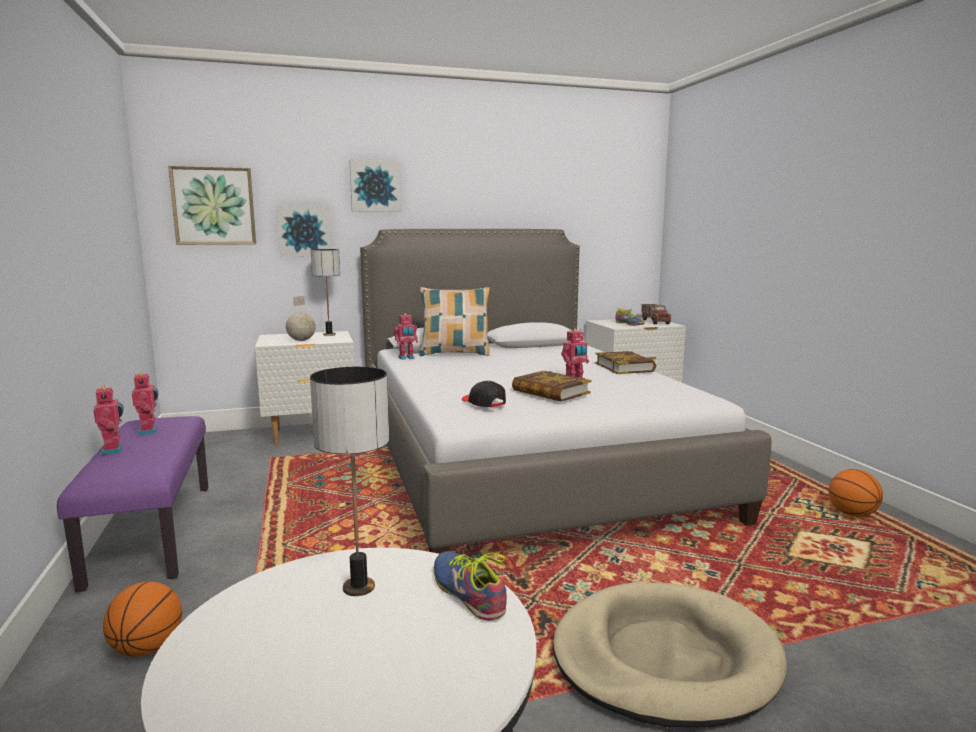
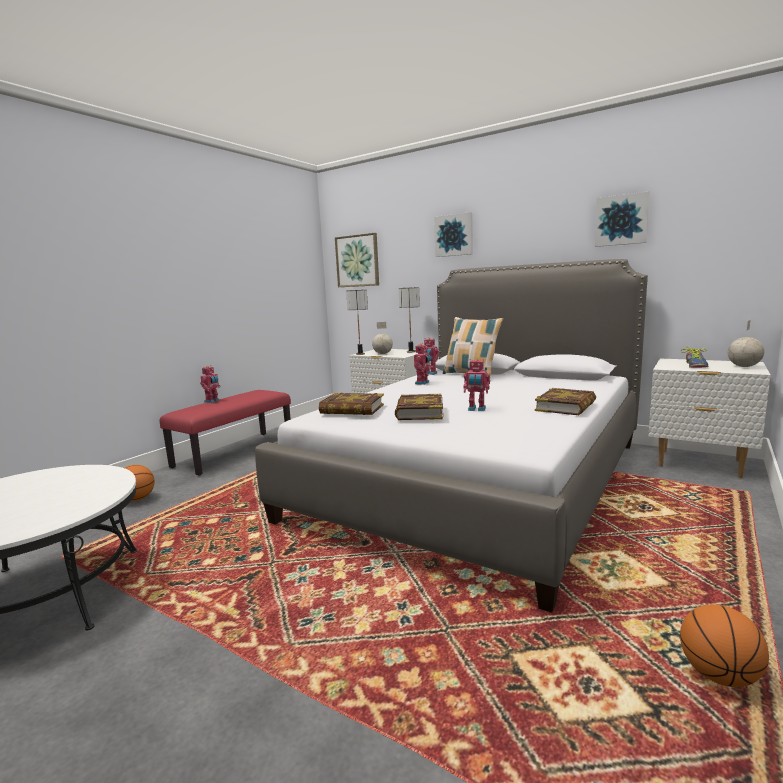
camera: 50 degrees right, 0 degrees up
(149, 431) = (245, 395): toy robot -> toy robot (423, 383)
(151, 532) = (234, 452): purple bench -> red bench
(304, 231) = (406, 274): picture -> picture (621, 220)
(358, 588) = (78, 484): table lamp -> table lamp (360, 354)
(467, 592) = (83, 506): shoe -> none
(483, 402) = (352, 409): black cap -> book
(655, 322) = (744, 366): toy truck -> globe
(664, 658) = (241, 642): beige dog bed -> none

